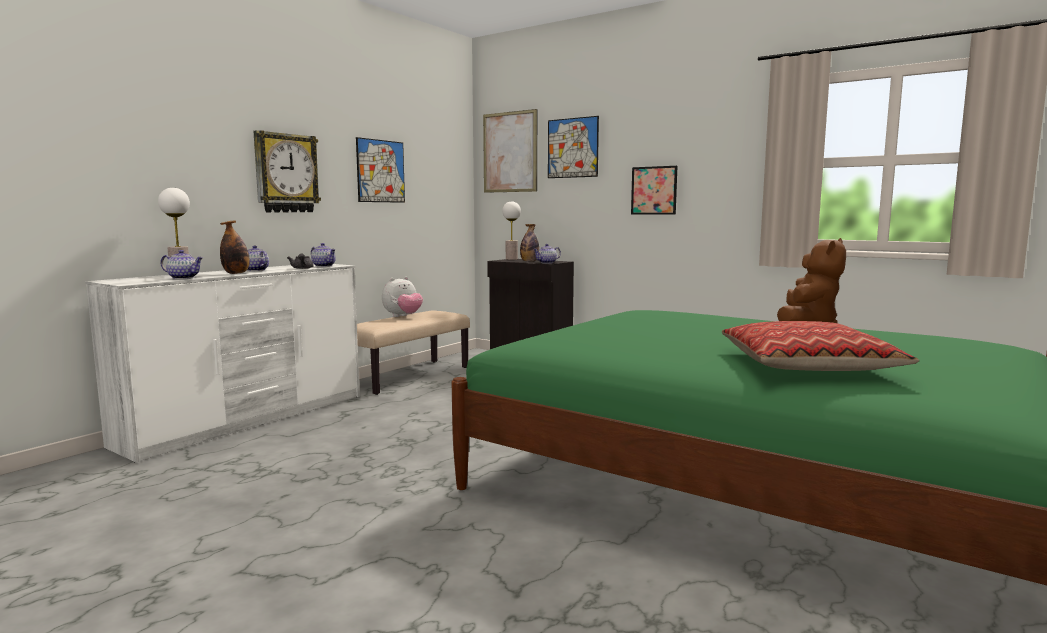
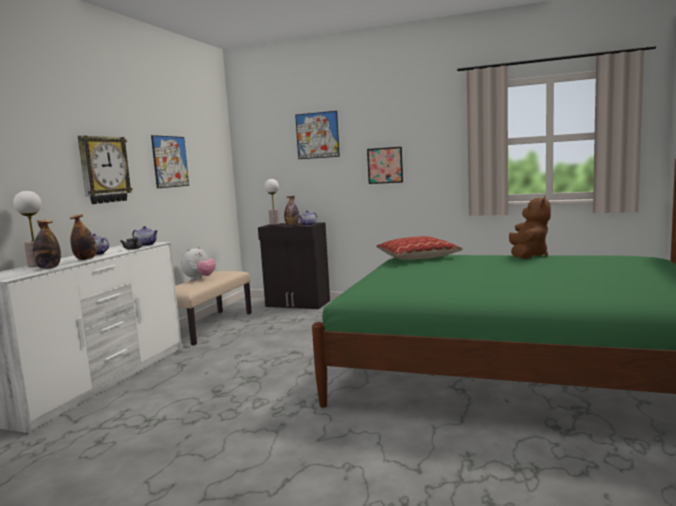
camera: 15 degrees left, 0 degrees up
(184, 278) = (48, 268): teapot -> bottle
(510, 152) = (263, 140): picture -> none
(808, 365) = (565, 285): pillow -> pillow (417, 257)

